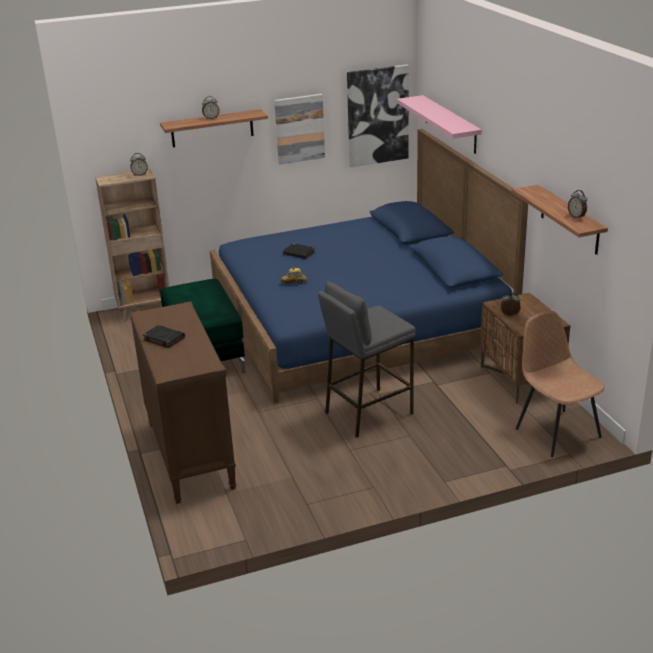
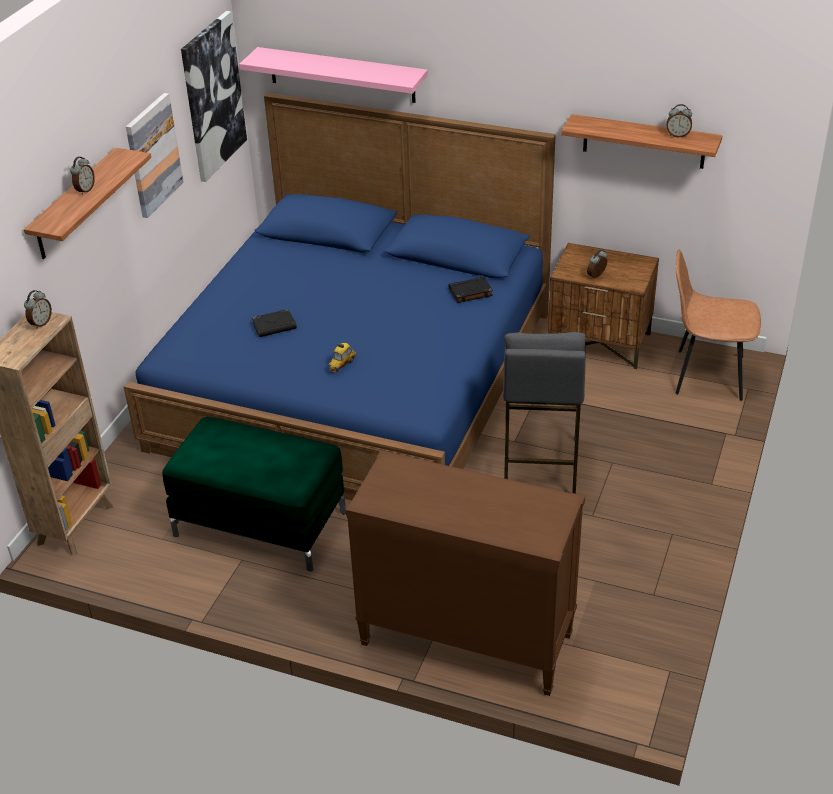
camera: 50 degrees left, 10 degrees up
(163, 339) = (454, 510): black book -> black book (470, 292)

